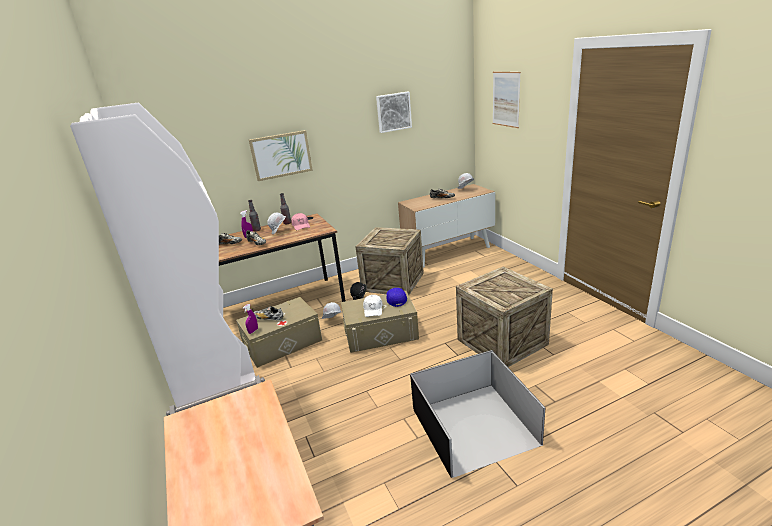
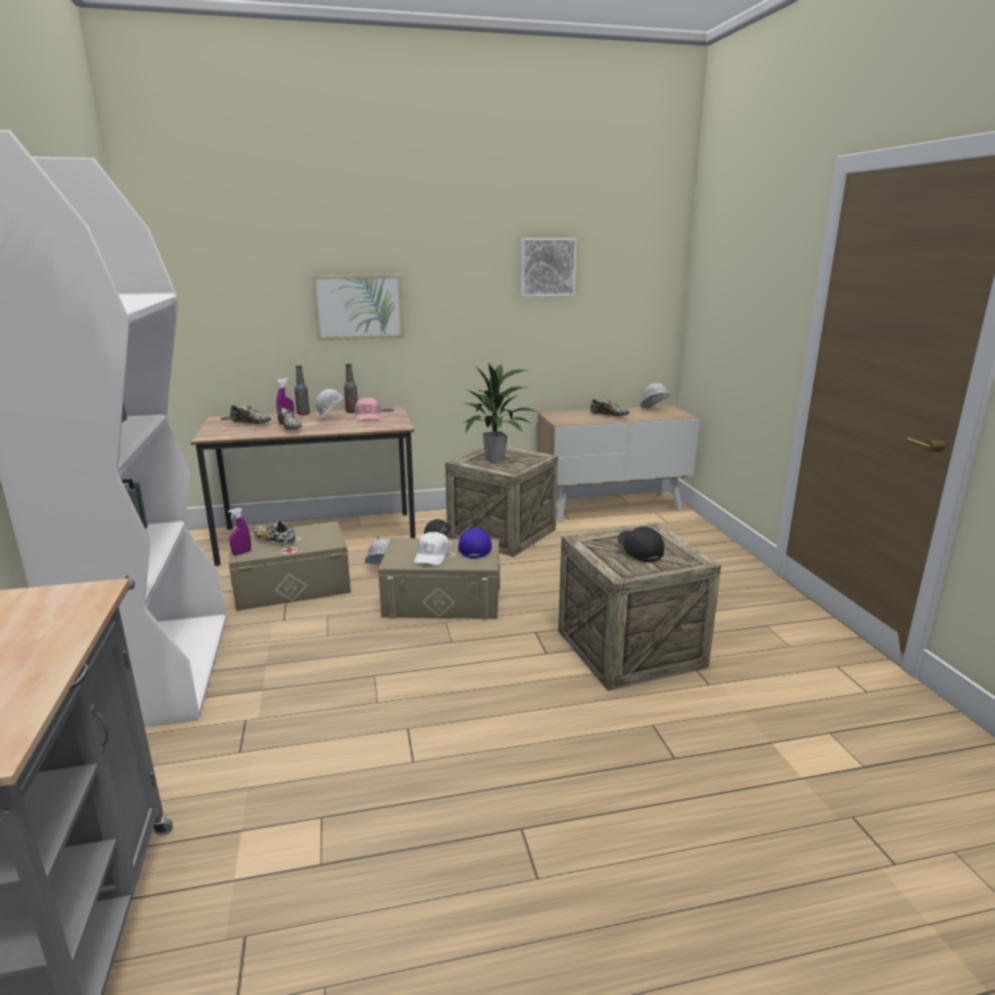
camera: 10 degrees right, 5 degrees down
(385, 238) = (496, 459): none -> potted plant
(472, 426) = (511, 765): black storage box -> none
(504, 288) = (639, 551): none -> black cap
(506, 99) = (730, 265): picture -> none

